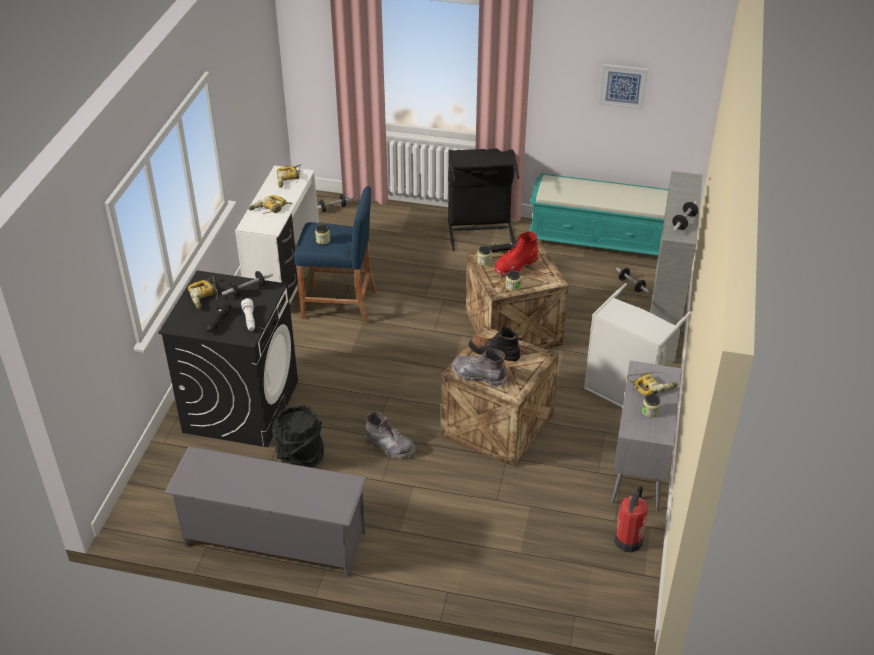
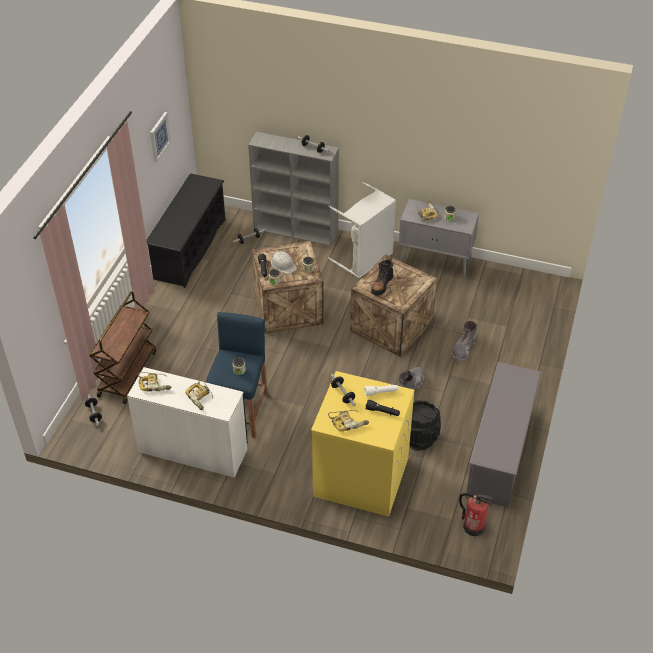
camera: 85 degrees left, 5 degrees up
(241, 406) = (360, 477): black washing machine -> yellow washing machine
(390, 221) = (127, 373): none -> brown cart
(479, 376) = (406, 294): grey boot -> grey boot (463, 349)
(480, 230) = (156, 315): black laundry basket -> none
(515, 266) = (283, 265): red boot -> white hard hat
(598, 241) = (190, 249): turquoise bench -> black shoe rack
(628, 540) = (495, 277): fire extinguisher -> fire extinguisher (473, 526)

